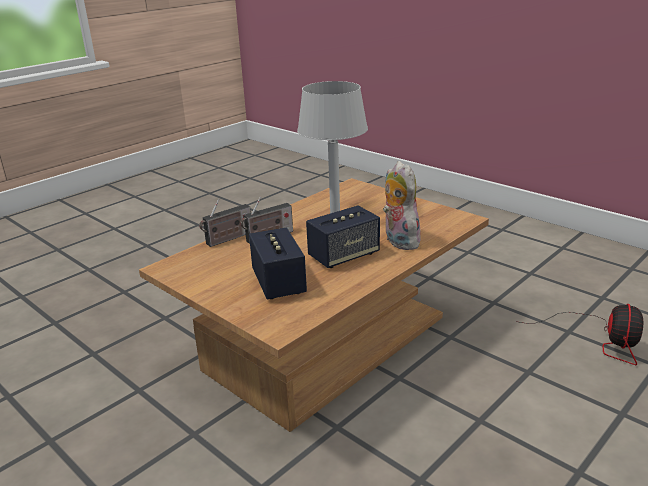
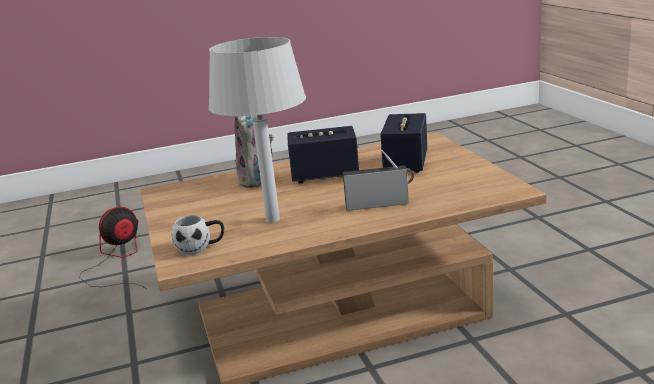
camera: 150 degrees left, 5 degrees down
(227, 239) = (428, 210): radio -> none
(355, 192) = (200, 248): none -> white mug

